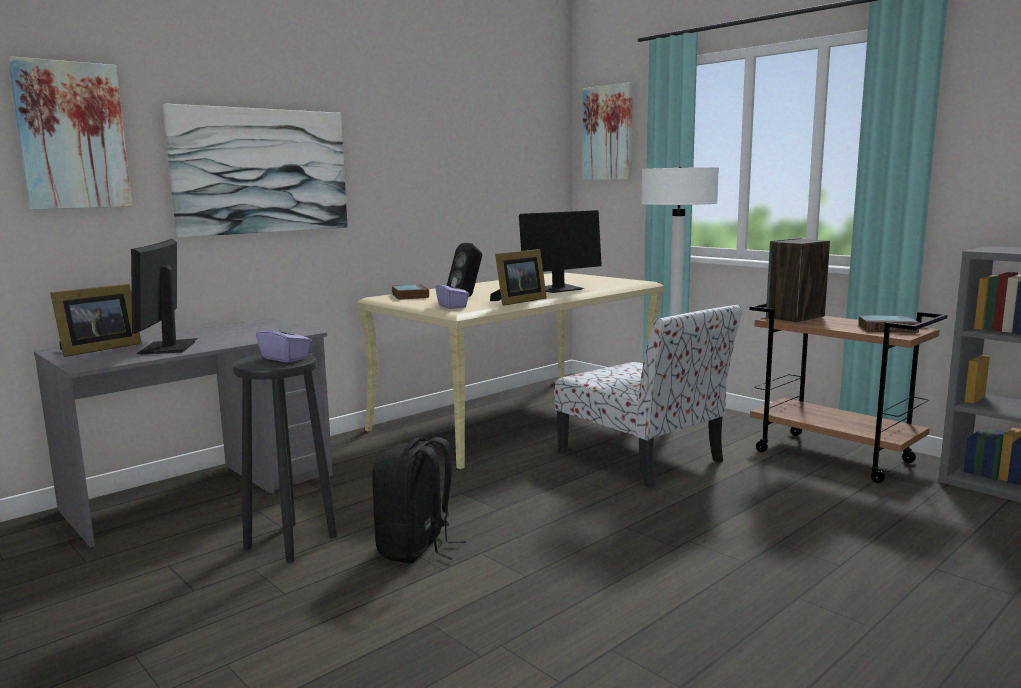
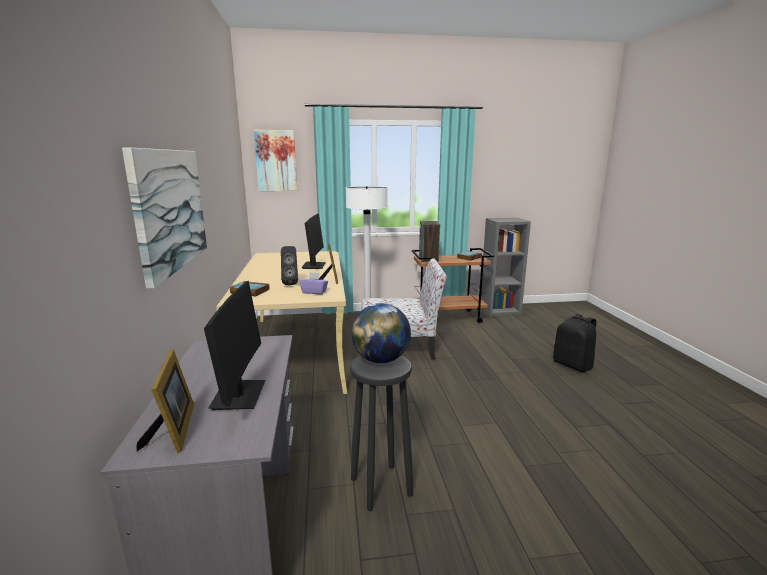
camera: 55 degrees left, 5 degrees up
(72, 136) = (76, 192): picture -> none
(168, 348) = (239, 395): monitor -> monitor turned 120 degrees counterclockwise
(285, 358) = (381, 360): purple tissue box -> globe
(416, 548) = (437, 442): black backpack -> black backpack (573, 365)

